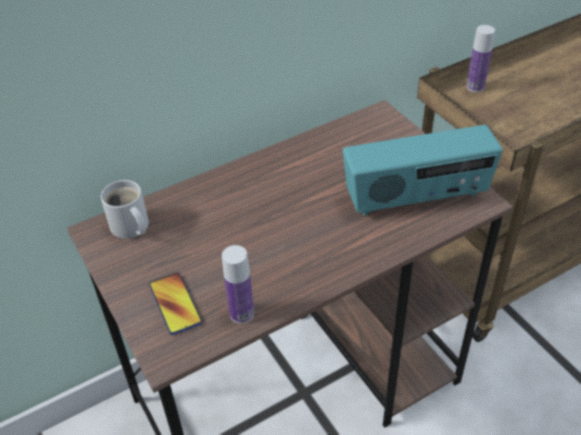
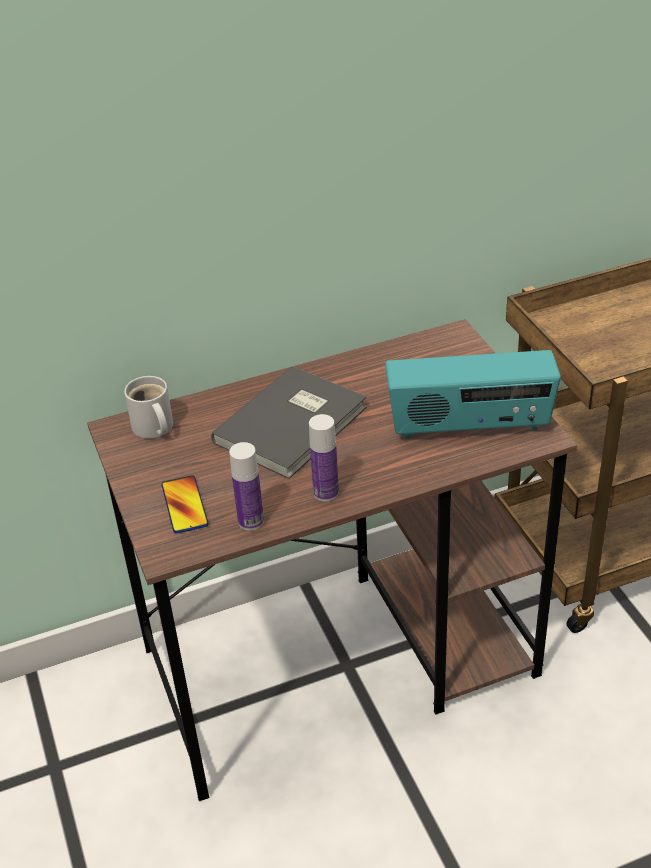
camera: 10 degrees right, 5 degrees down
(261, 211) = (295, 425): none -> grey book
(475, 87) = (577, 313): bottle -> bottle (326, 493)

